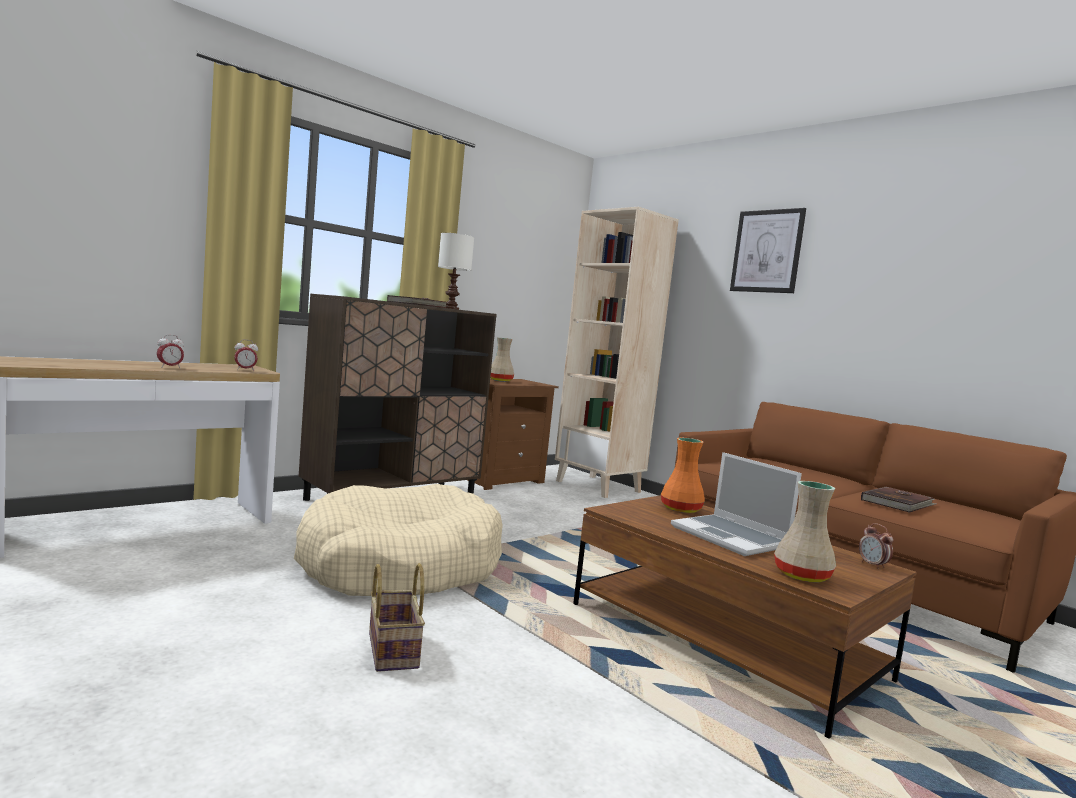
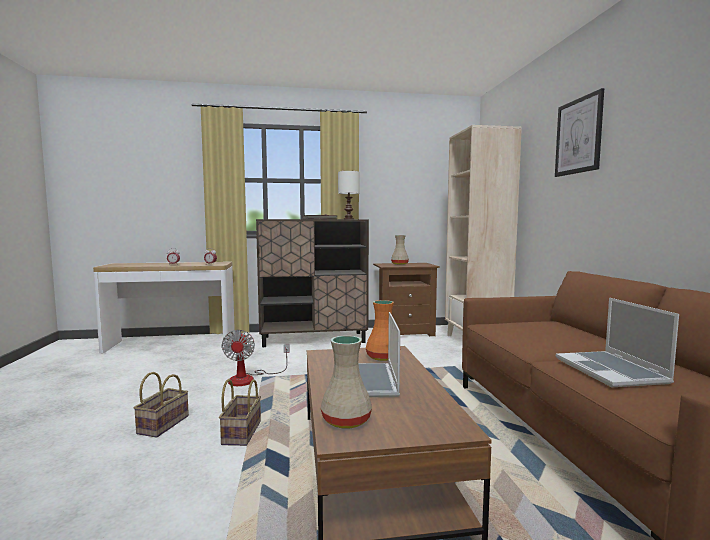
camera: 35 degrees right, 0 degrees up
(400, 566) = (249, 378): beige dog bed -> fan
(521, 636) = (241, 432): none -> basket
(873, 565) = (450, 425): alarm clock -> none
(898, 503) = (612, 371): brown book -> laptop

